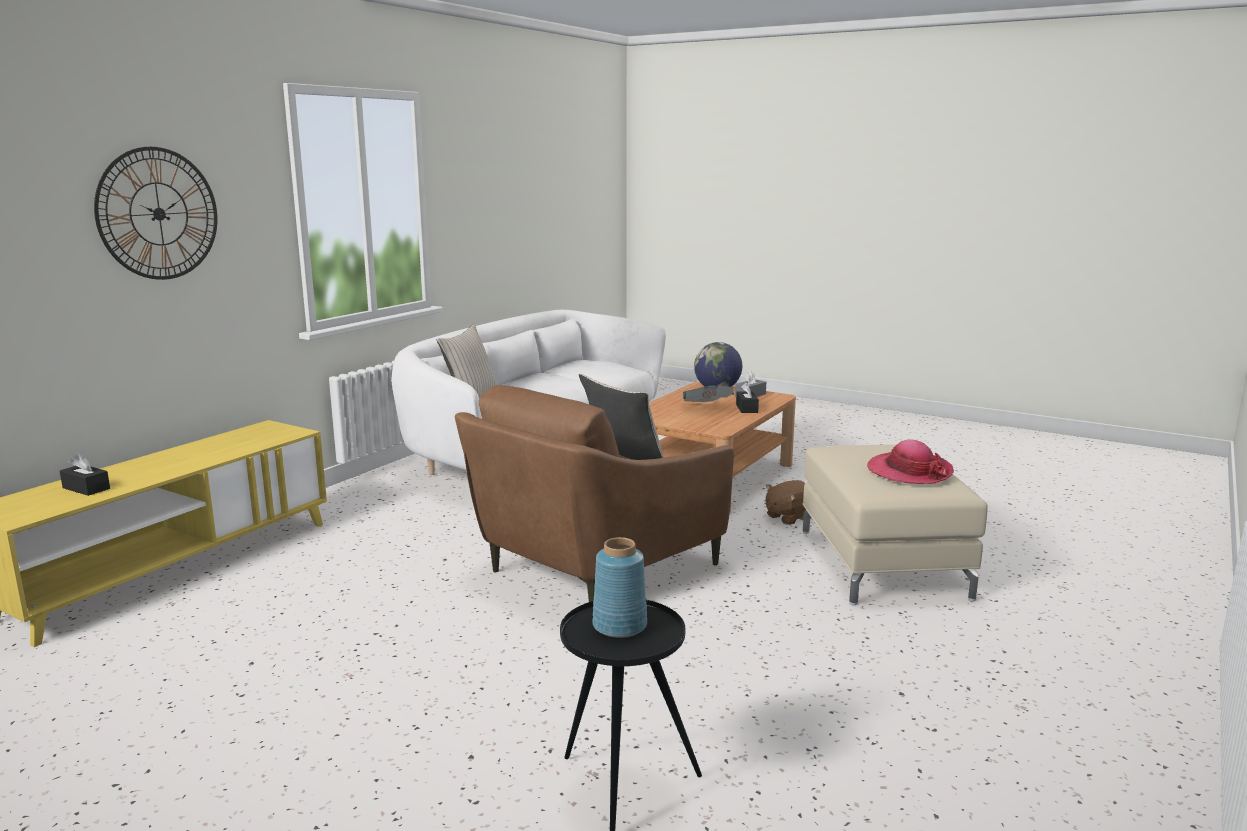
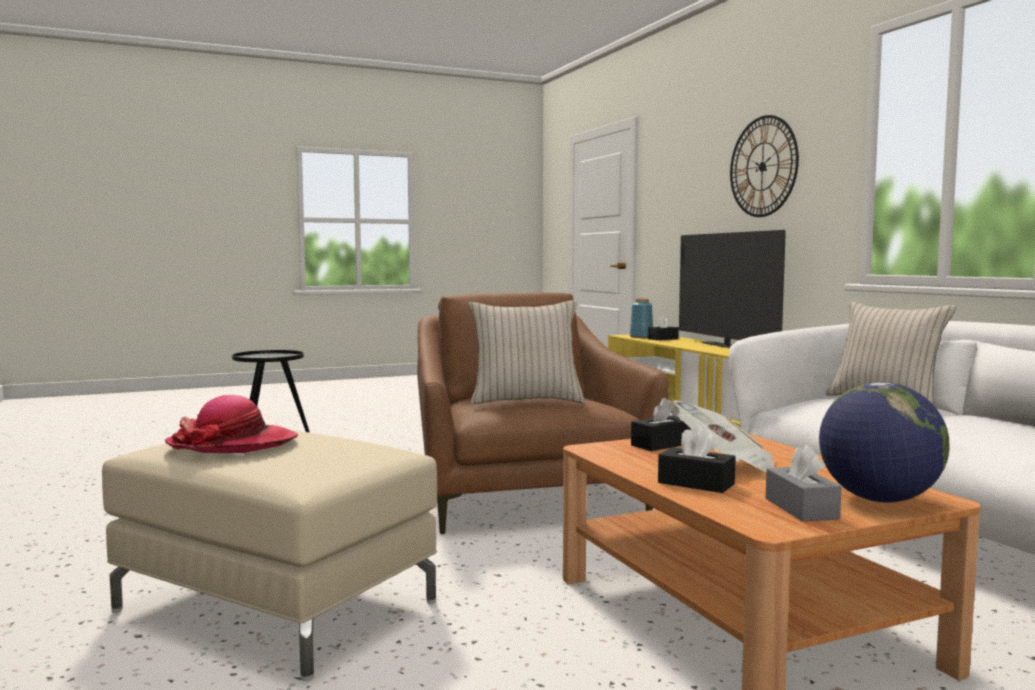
camera: 125 degrees right, 10 degrees down
(187, 450) = (726, 346): none -> television
(620, 626) = (272, 357): blue vase -> blue vase (641, 337)
(686, 422) = (661, 444): none -> black tissue box
(789, 517) = (494, 612): brown plush toy -> none

